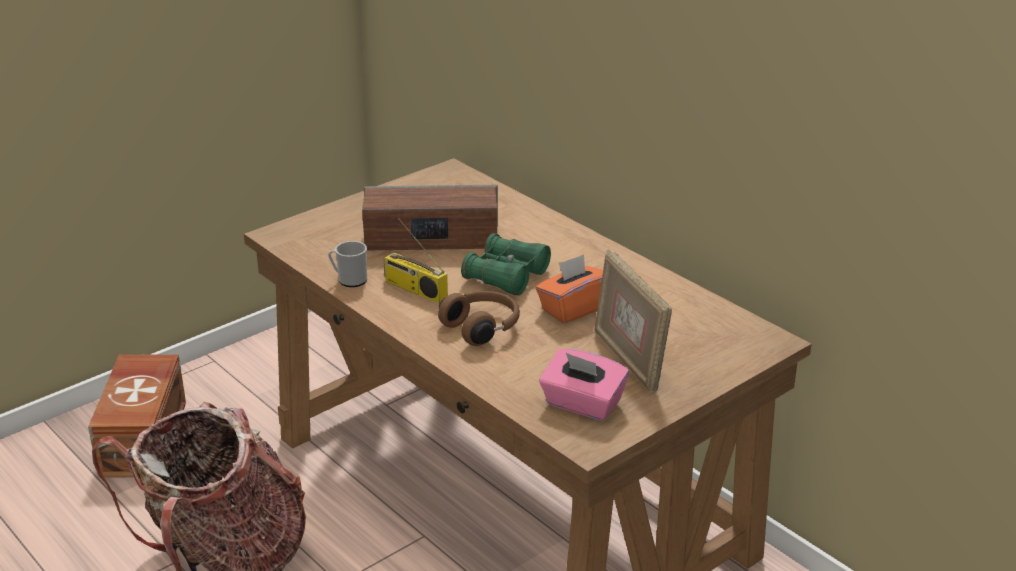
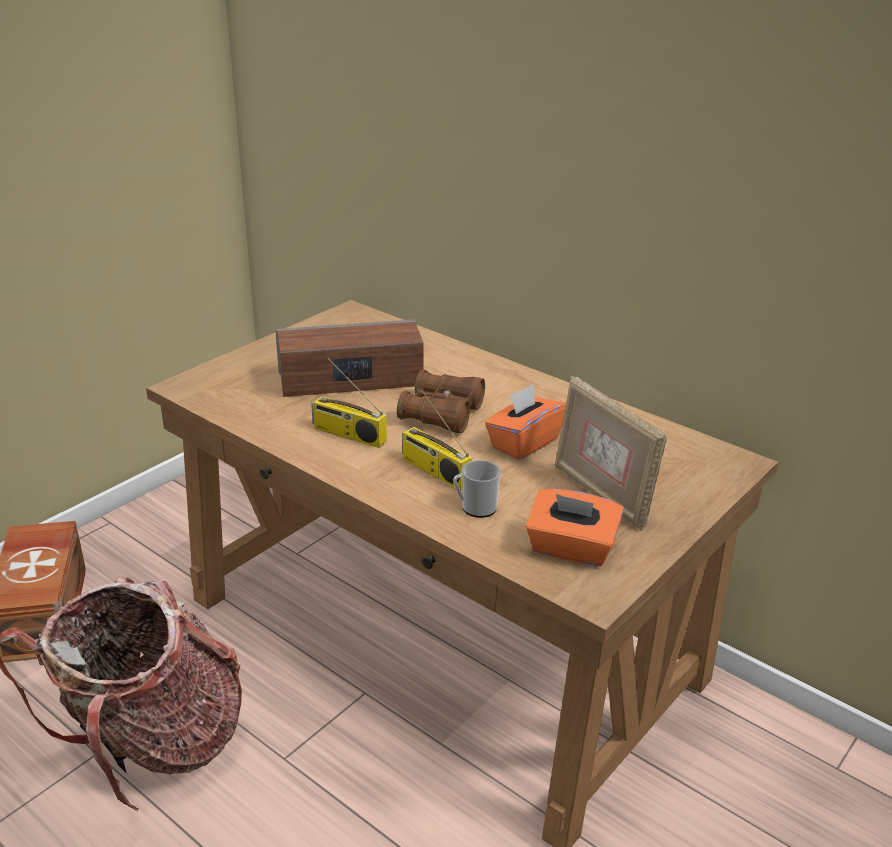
camera: 10 degrees left, 0 degrees up
(349, 280) = (274, 429): mug -> mug (475, 508)
(482, 328) = (434, 471): brown headphones -> radio
(506, 276) = (442, 414): green binoculars -> brown binoculars
(582, 404) = (571, 549): pink tissue box -> orange tissue box

